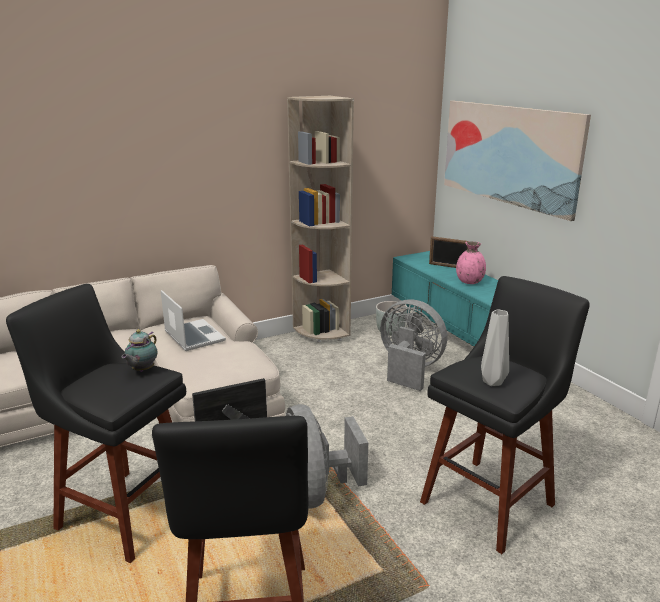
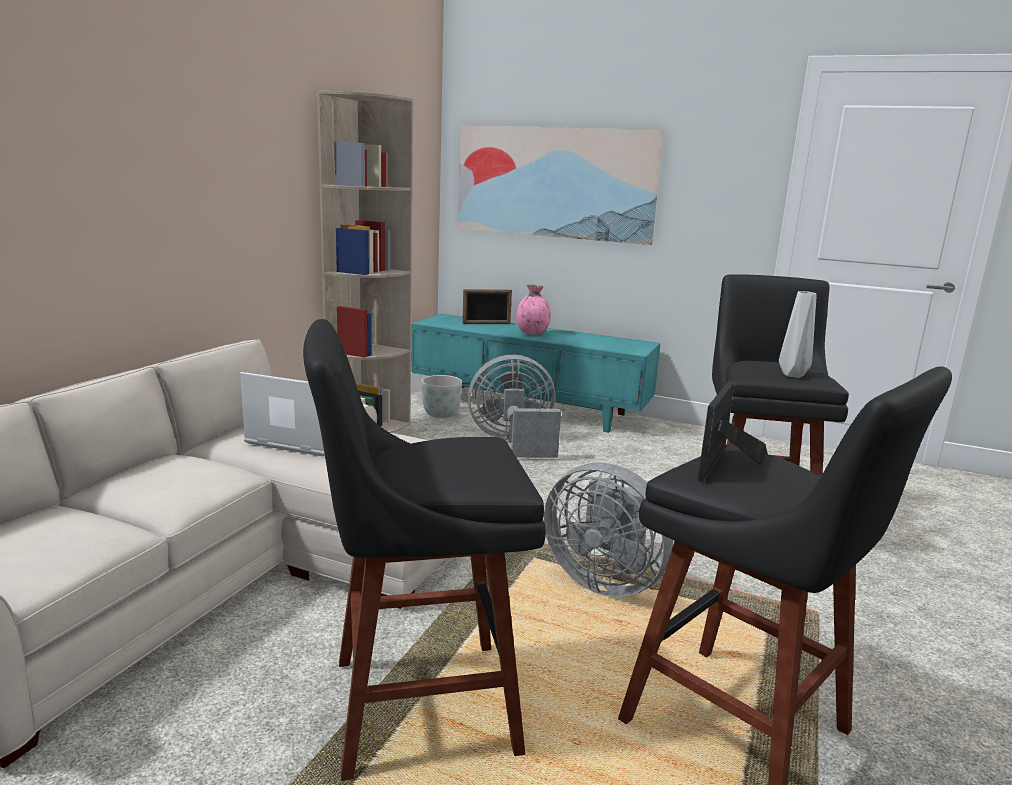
camera: 40 degrees left, 5 degrees down
(142, 370) = (459, 443): teapot -> none

